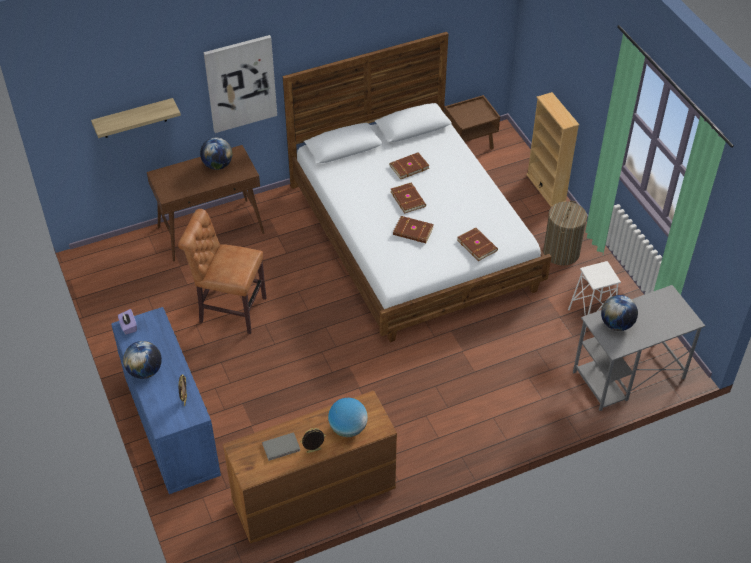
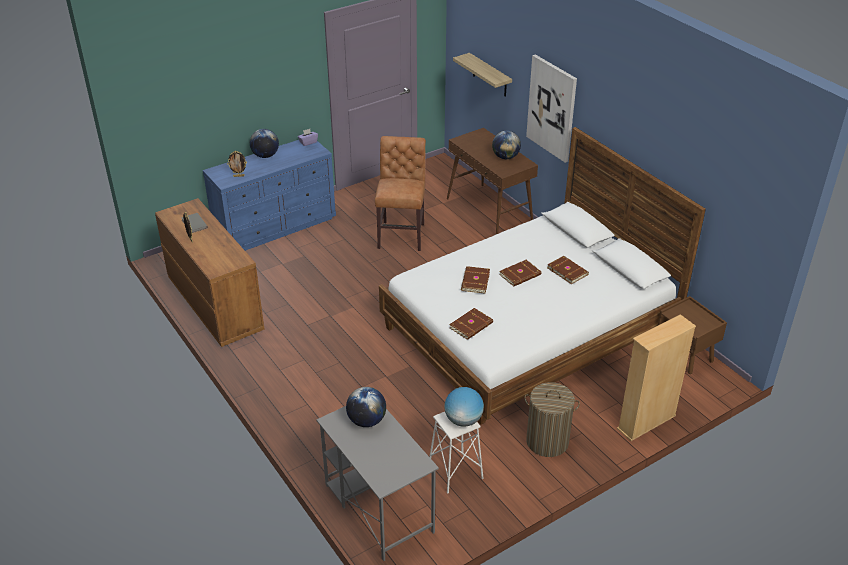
camera: 80 degrees right, 10 degrees down
(348, 428) = (213, 253): globe -> globe (463, 420)

